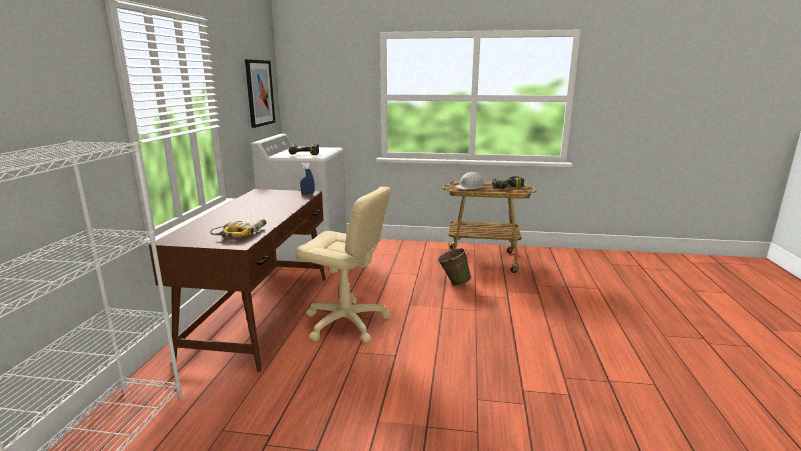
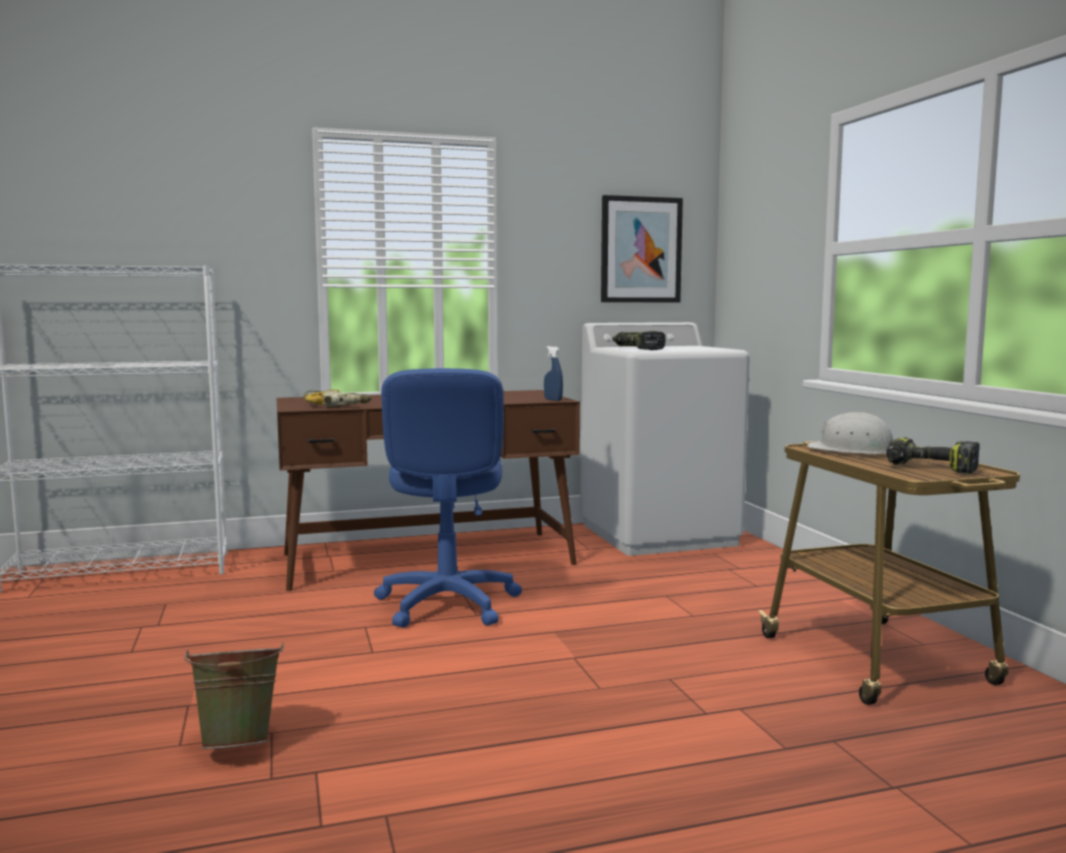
camera: 65 degrees right, 10 degrees down
(346, 322) = (447, 604): beige office chair -> blue office chair
(453, 283) = (700, 650): green bucket -> green bucket (239, 743)

